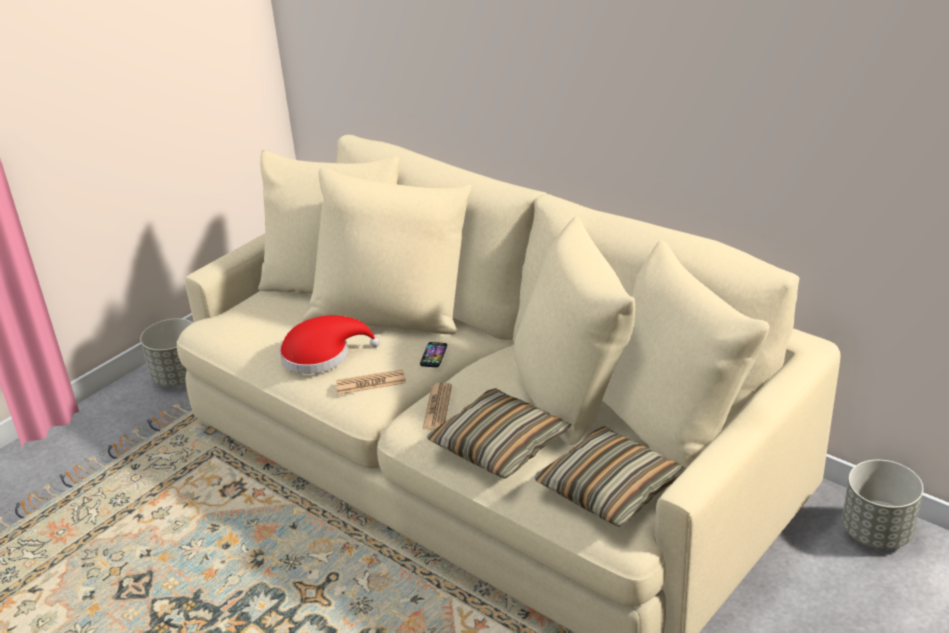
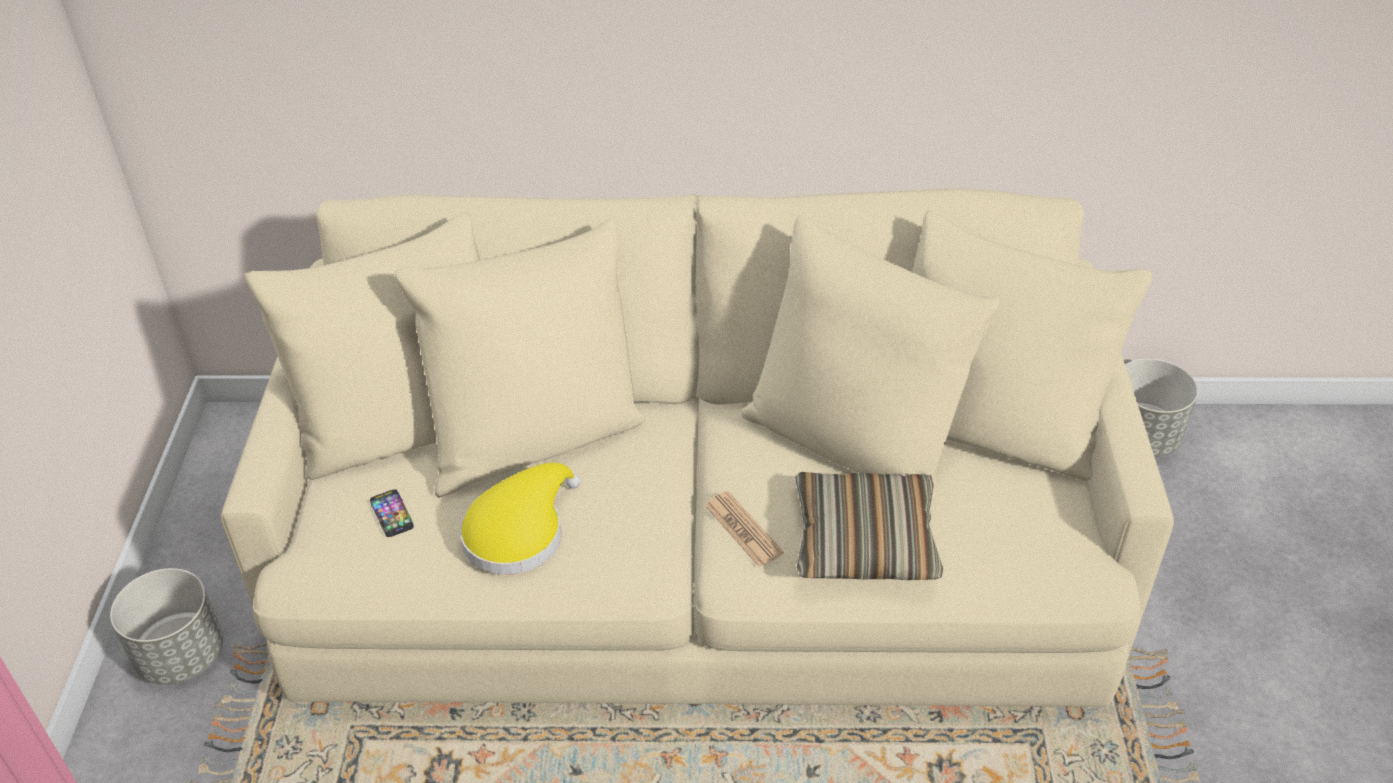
camera: 40 degrees left, 10 degrees up
(321, 355) = (519, 532): red hat -> yellow hat
(371, 383) = (627, 538): newspaper -> none
(433, 355) = (660, 463): phone -> phone (391, 514)
(610, 489) = (1028, 530): pillow -> none

